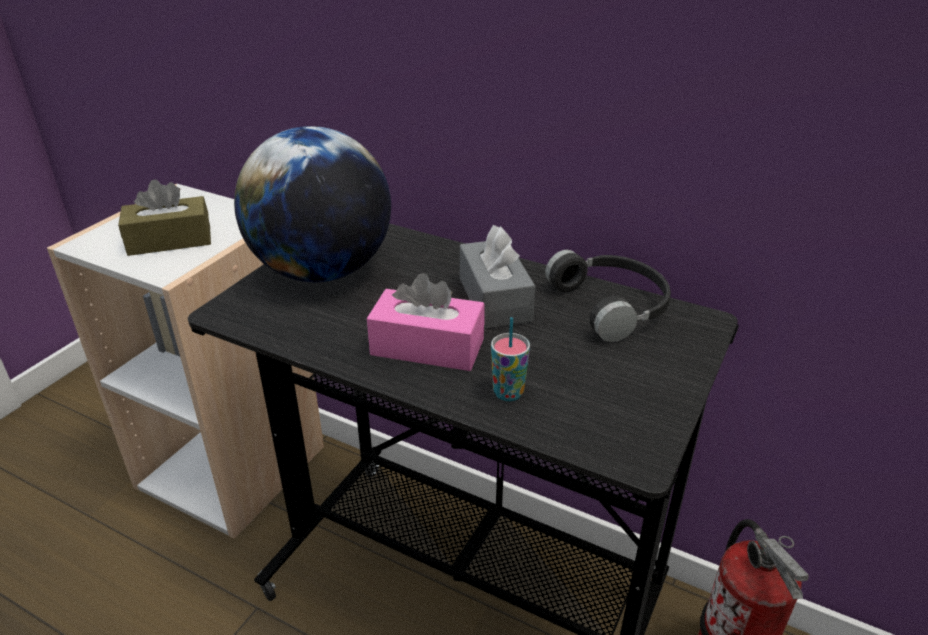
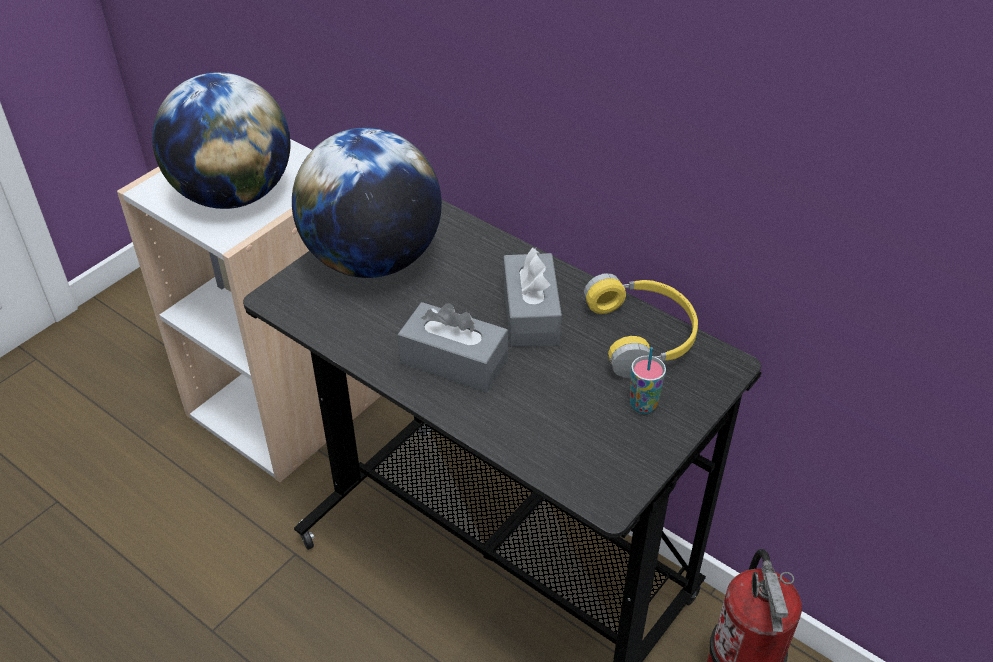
camera: 10 degrees right, 10 degrees up
(170, 240) = (233, 195): brown tissue box -> globe
(427, 347) = (454, 361): pink tissue box -> grey tissue box
(508, 393) = (514, 420): cup -> cup (643, 405)
(613, 305) = (644, 334): black headphones -> yellow headphones

